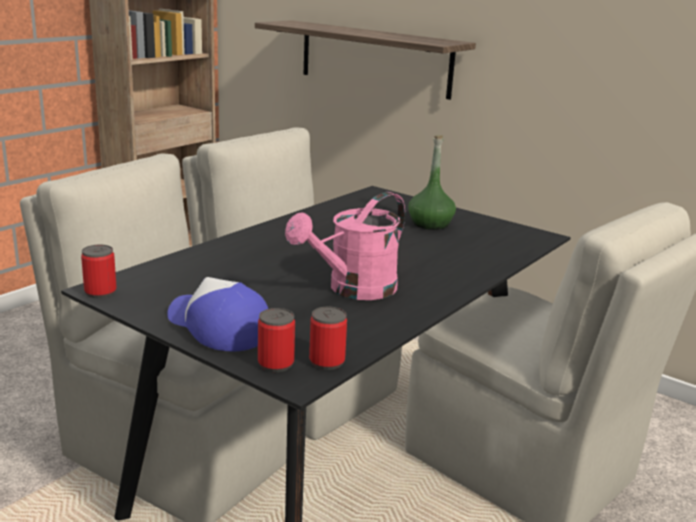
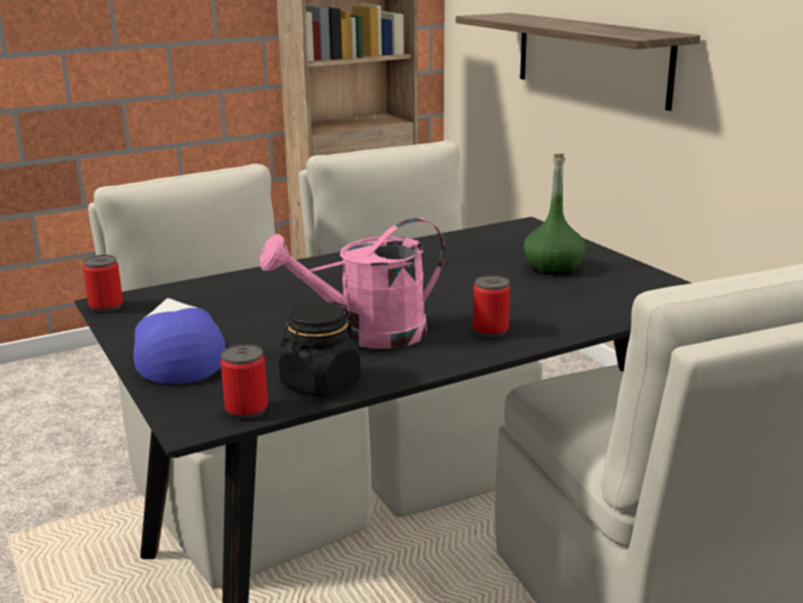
camera: 25 degrees right, 0 degrees up
(276, 364) = (191, 403): can -> can (490, 331)
(359, 332) = (320, 383): none -> black jar

